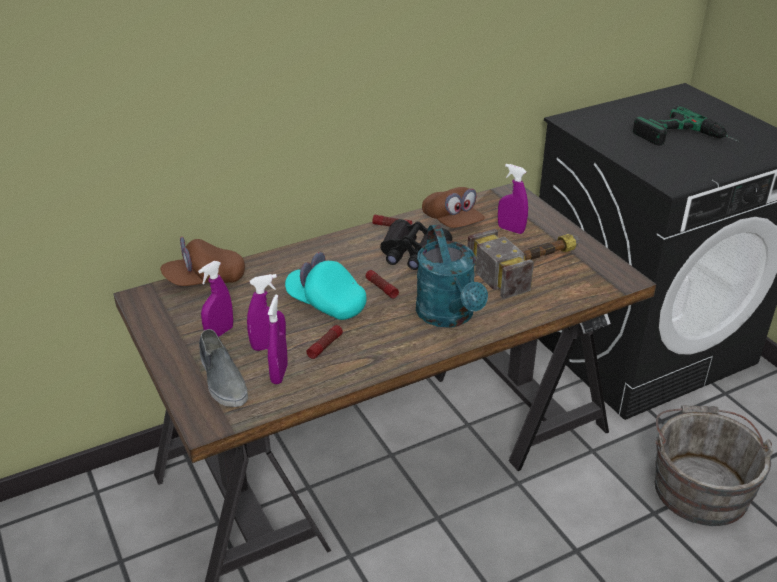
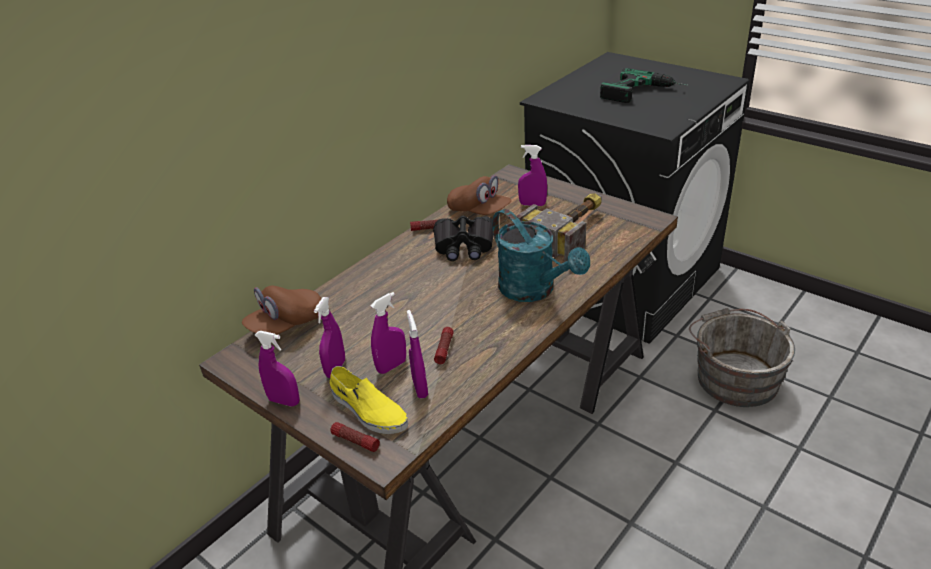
camera: 20 degrees left, 0 degrees up
(159, 347) = (284, 401): none -> purple spray bottle
(222, 379) = (368, 410): grey shoe -> yellow shoe
(326, 304) = (418, 312): turquoise cap -> none
(381, 288) = (458, 284): flashlight -> flashlight (355, 441)

